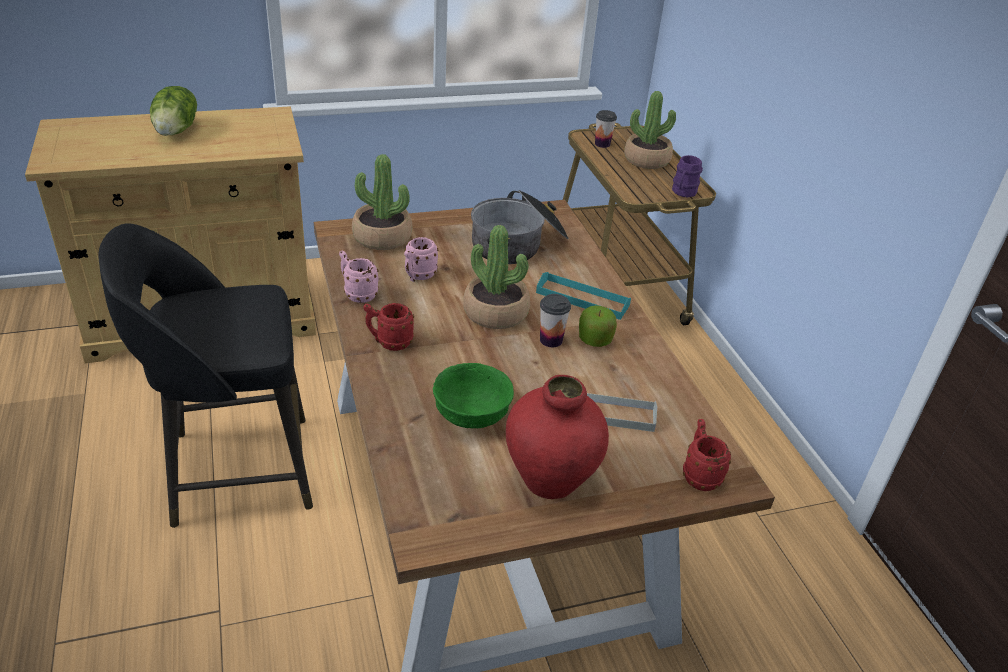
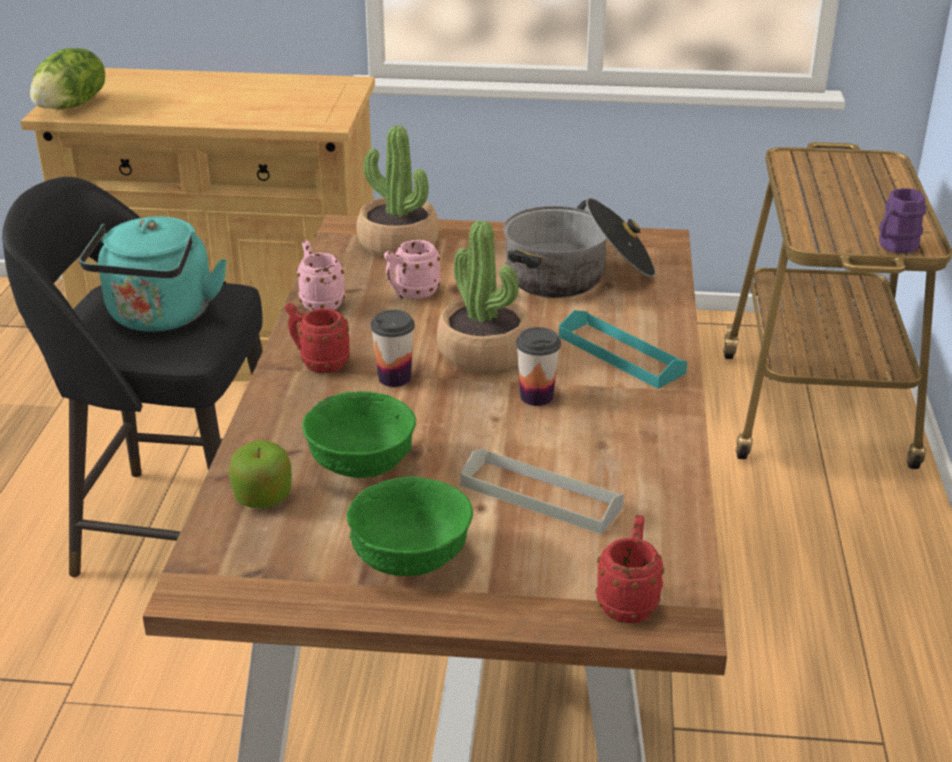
camera: 25 degrees right, 5 degrees down
(177, 131) = (217, 91): lettuce -> lettuce (72, 106)
(227, 324) = (159, 318): none -> turquoise kettle
(550, 480) = (409, 559): red vase -> green bowl
(595, 340) = (600, 407): apple -> apple (263, 497)
(602, 144) = (811, 170): cup -> cup (394, 378)
(646, 160) = (867, 197): potted plant -> none

